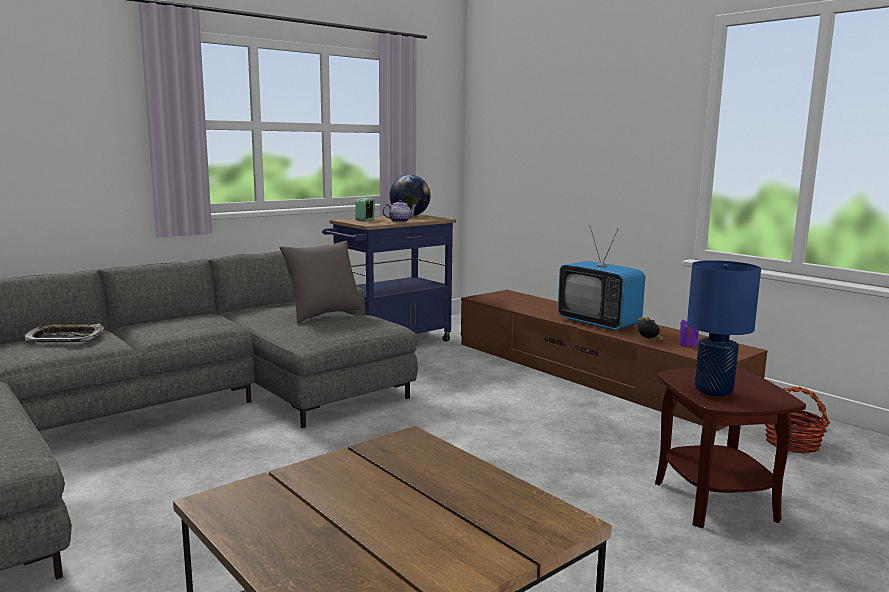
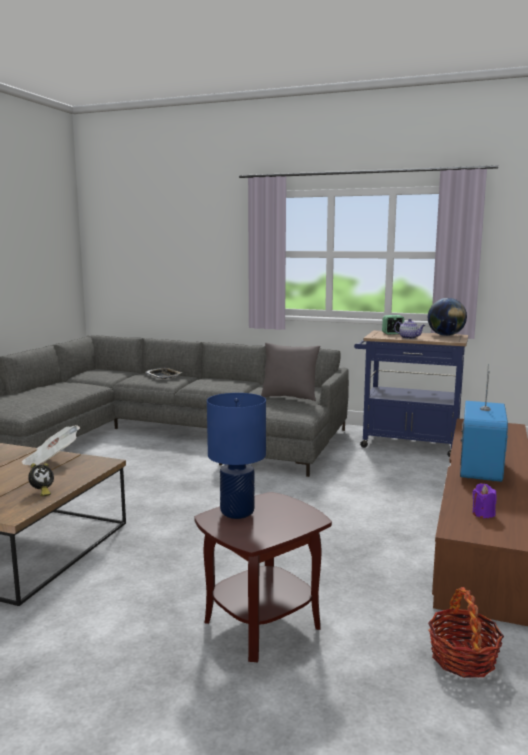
camera: 60 degrees right, 0 degrees up
(350, 470) = (51, 460): none -> newspaper
(648, 341) = (459, 496): alarm clock -> alarm clock (41, 492)

